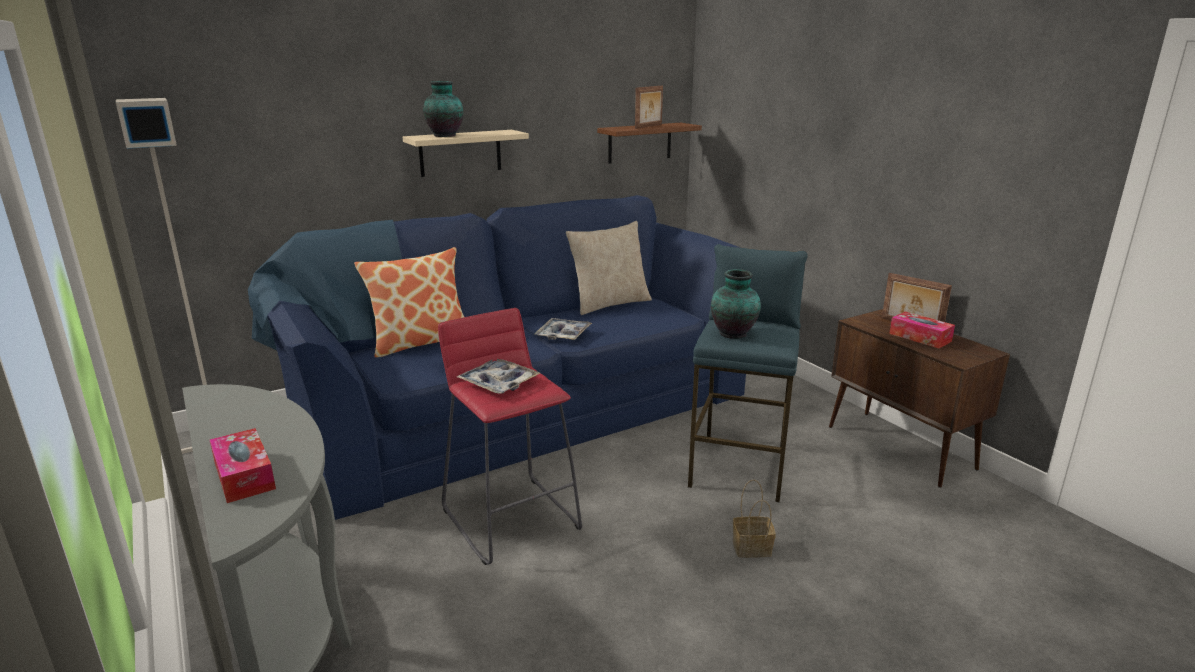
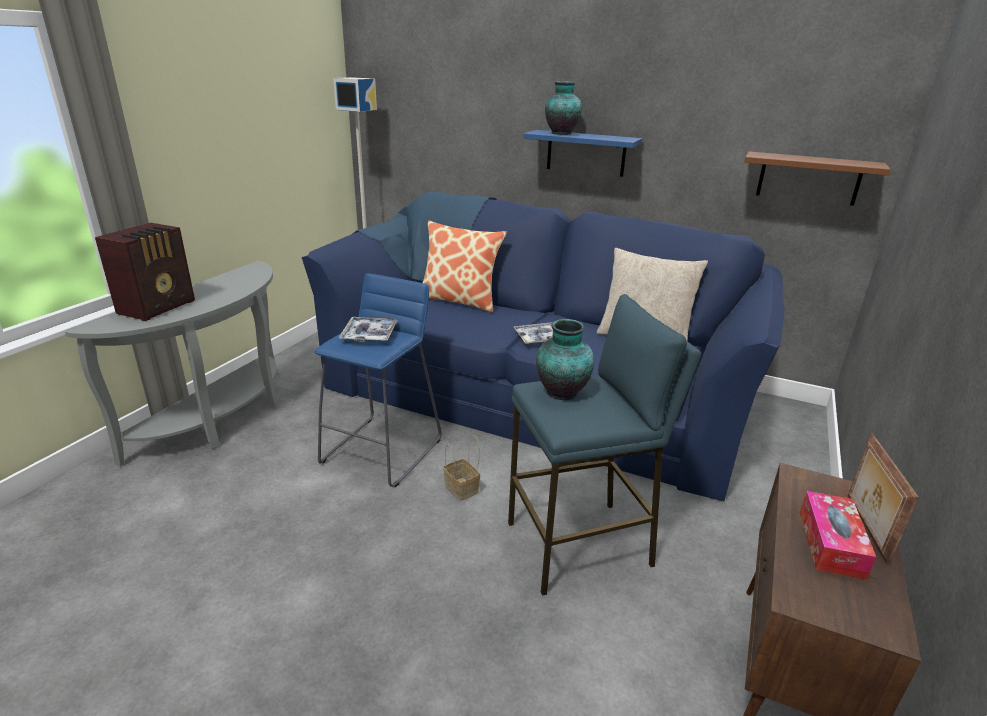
camera: 55 degrees right, 5 degrees up
(244, 476) = (159, 307): tissue box -> radio
(460, 153) = (586, 153): beige shelf -> blue shelf
(512, 517) = (383, 450): red stool -> blue stool
(649, 126) = (811, 159): picture frame -> none
(753, 547) = (447, 599): basket -> basket (462, 489)

